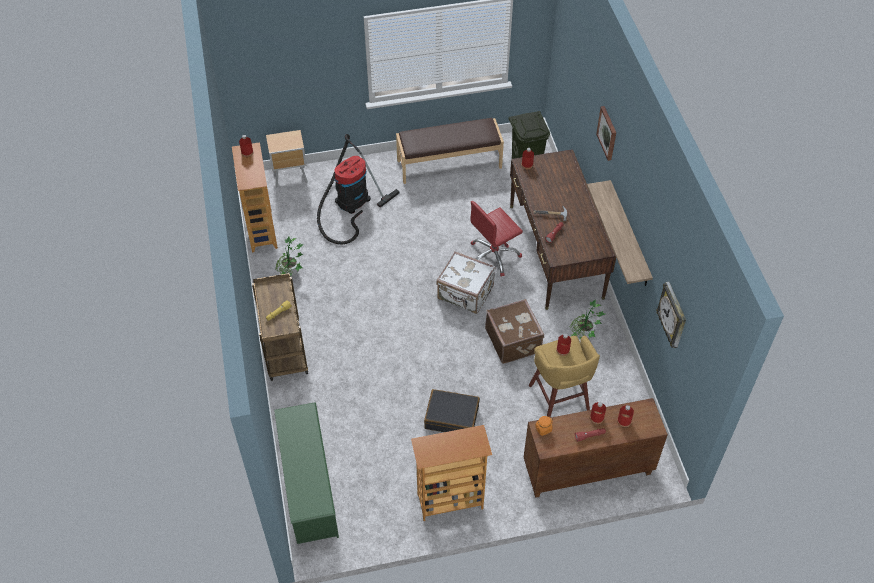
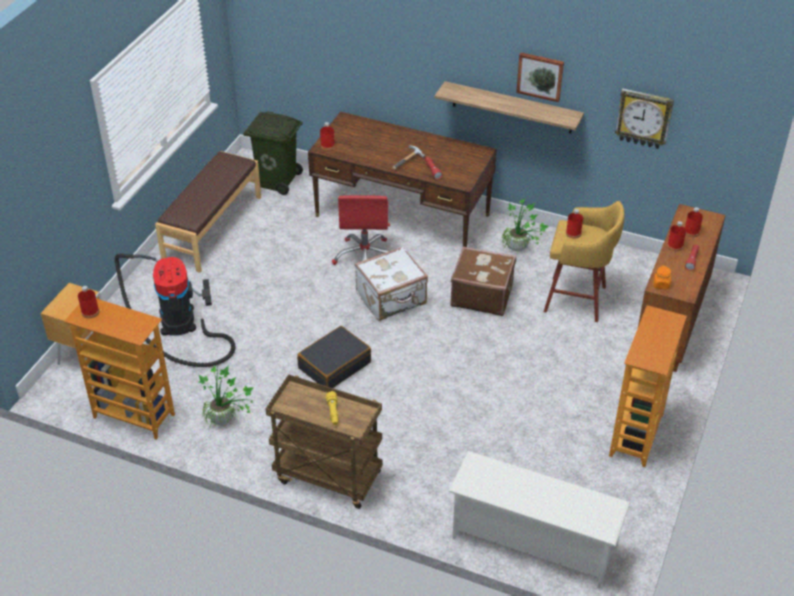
camera: 55 degrees left, 10 degrees down
(309, 487) = (532, 542): green shoe rack -> white shoe rack
(452, 417) = (535, 384): black suitcase -> black suitcase (334, 365)
(607, 133) = (417, 35): picture -> picture (540, 76)

